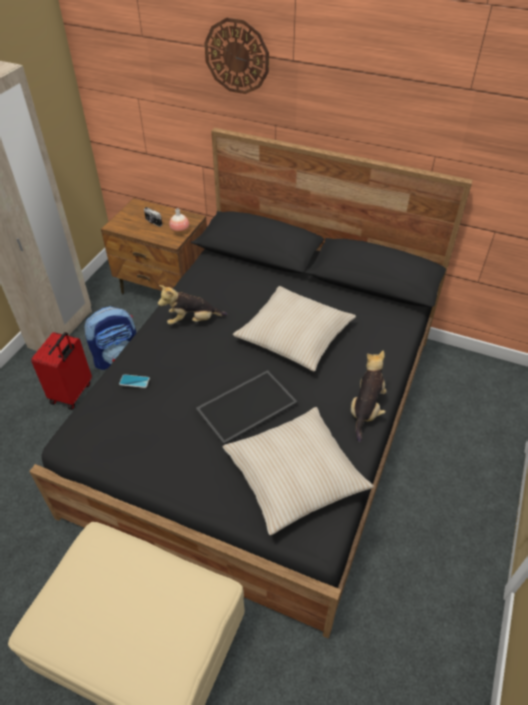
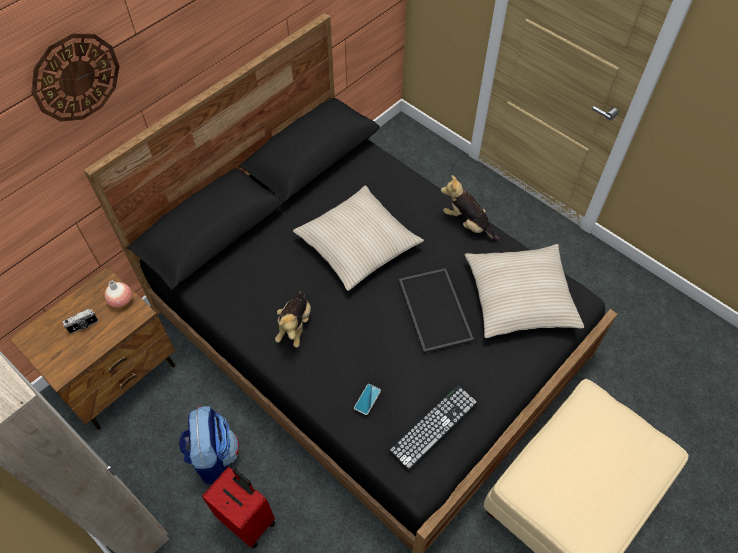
camera: 70 degrees left, 10 degrees up
(120, 434) = (433, 426): none -> keyboard

